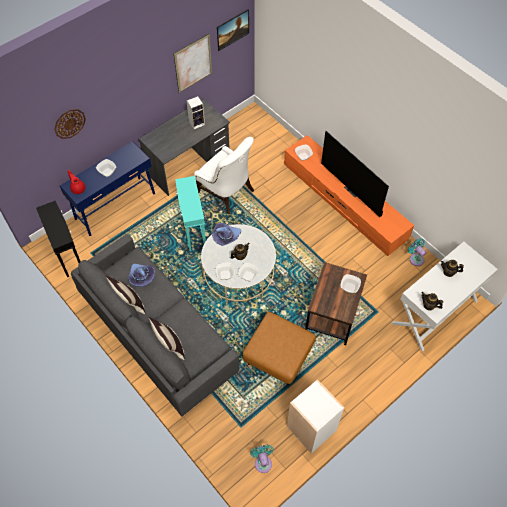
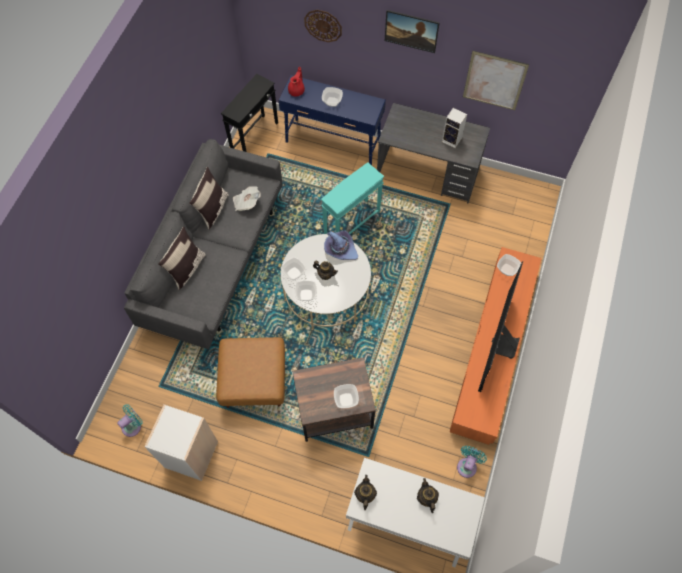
camera: 60 degrees right, 5 degrees up
(141, 277) = (246, 203): purple hat -> newspaper
(226, 192) = (419, 226): white chair -> none
(233, 35) = (562, 92): picture -> picture (410, 38)

